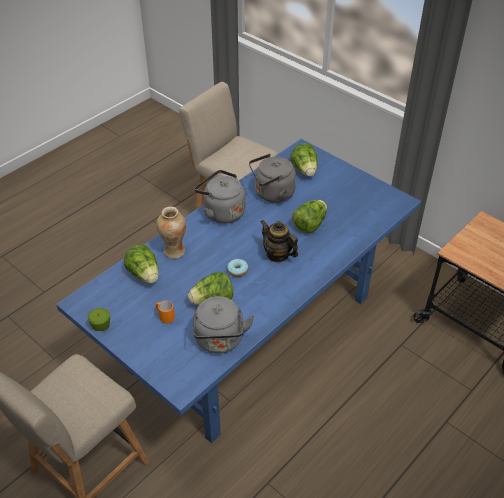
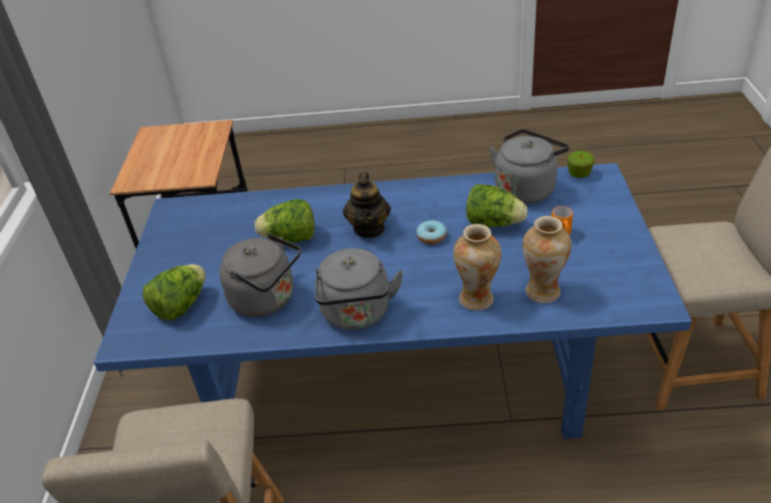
camera: 130 degrees left, 5 degrees down
(101, 325) = (645, 263): apple -> apple (579, 174)
(144, 275) = (542, 291): lettuce -> vase

